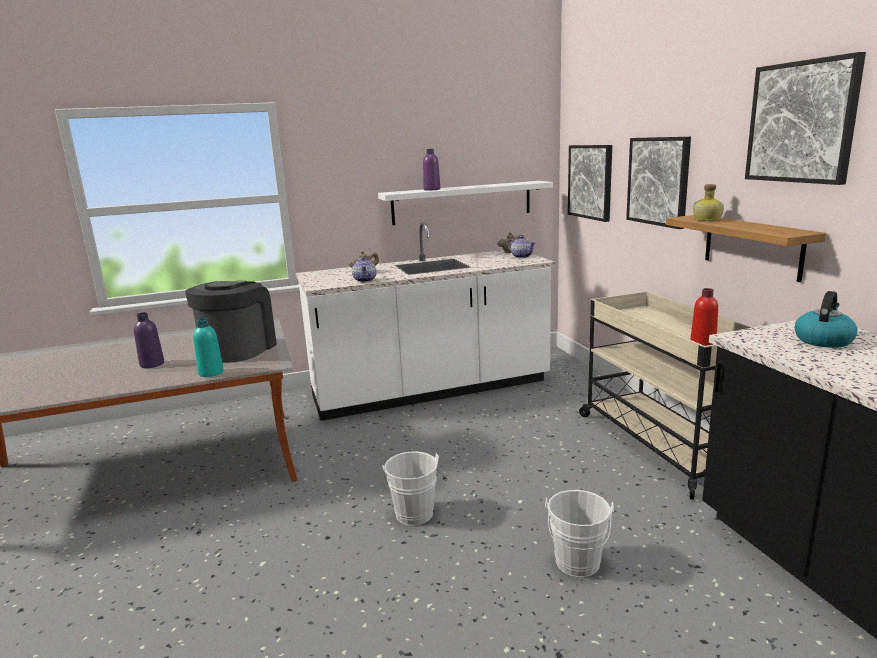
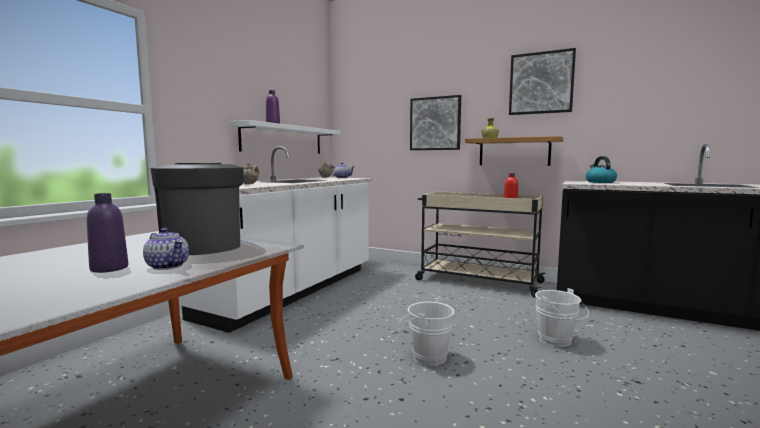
camera: 45 degrees left, 10 degrees down
(211, 372) = (226, 259): turquoise bottle -> none
(365, 280) = (269, 185): teapot -> teapot (167, 266)
(590, 182) = (368, 130): picture -> none

